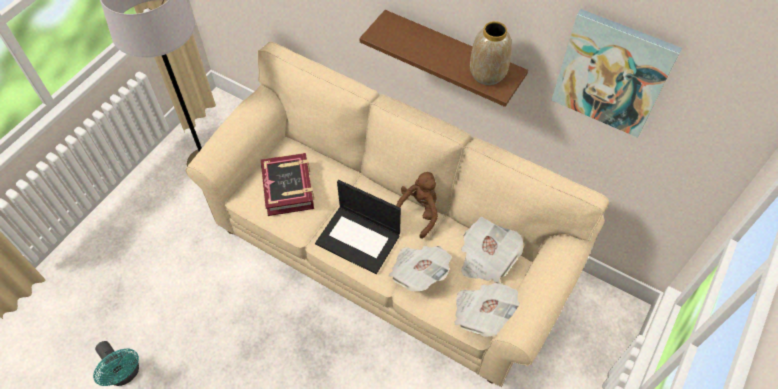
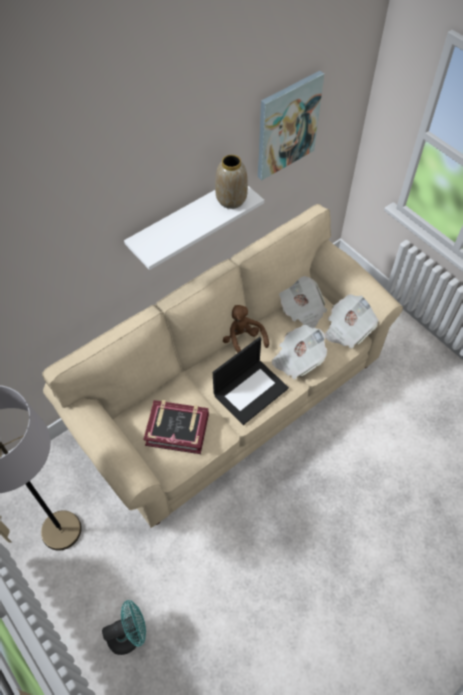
camera: 70 degrees left, 0 degrees up
(125, 374) = (271, 657): turquoise fan -> turquoise fan (129, 634)
(452, 56) = (184, 223): brown shelf -> white shelf

